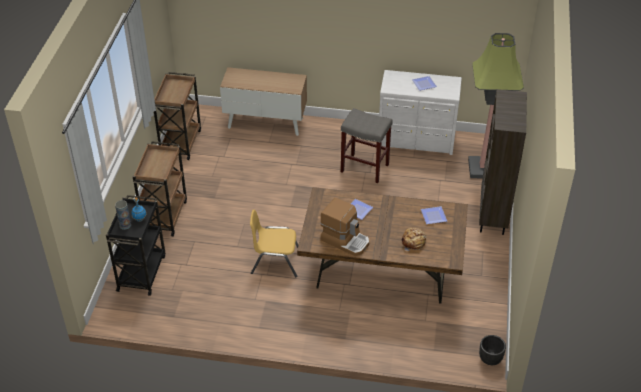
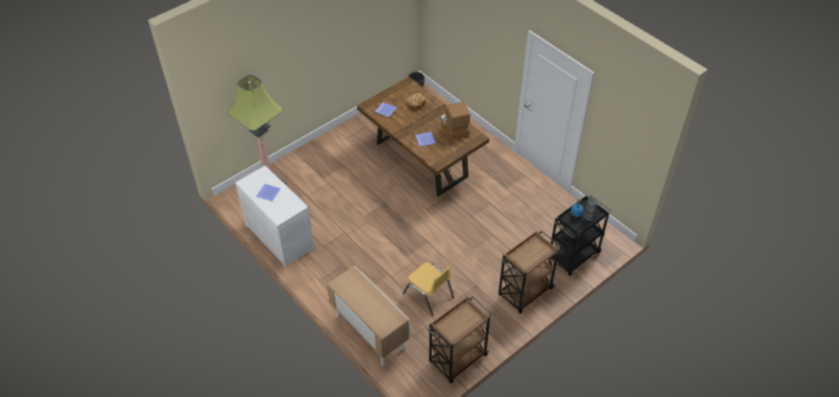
camera: 140 degrees left, 5 degrees up
(275, 261) = (477, 209): yellow chair -> yellow chair (428, 295)
(365, 168) = (343, 237): grey stool -> none
(493, 216) = (310, 152): brown bookcase -> none

